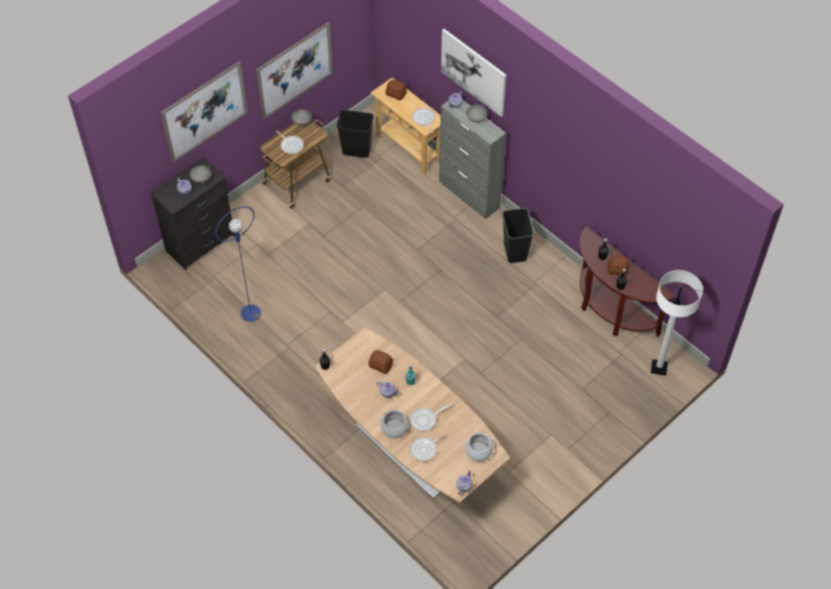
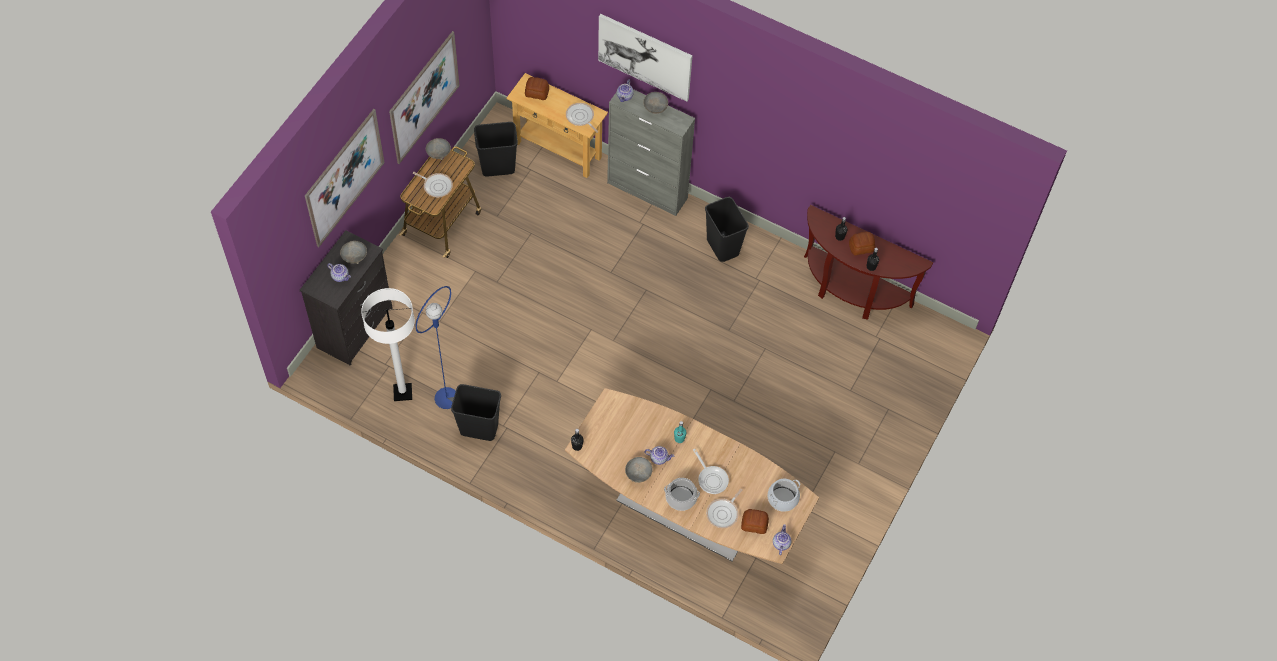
camera: 20 degrees left, 5 degrees up
(267, 342) = (479, 428): none -> black trash can
(366, 401) = (638, 474): none -> grey bowl
(380, 364) = (639, 427): bread -> bread (754, 524)
(425, 419) = (711, 478): frying pan -> frying pan turned 75 degrees counterclockwise
(659, 368) = (924, 344): white floor lamp -> white floor lamp (402, 392)

